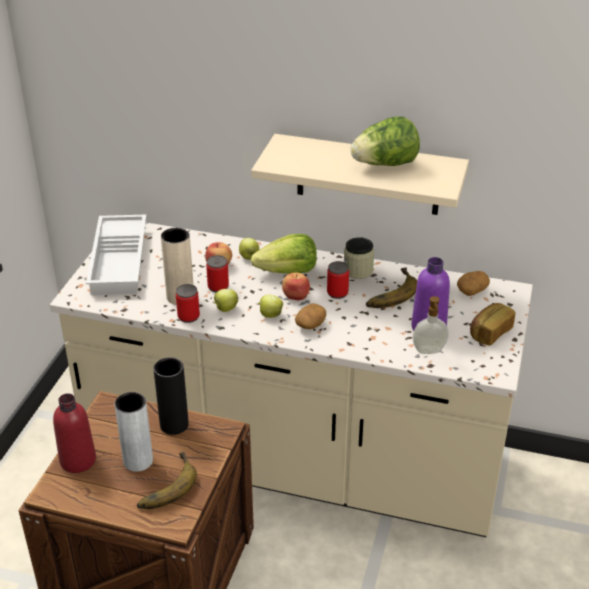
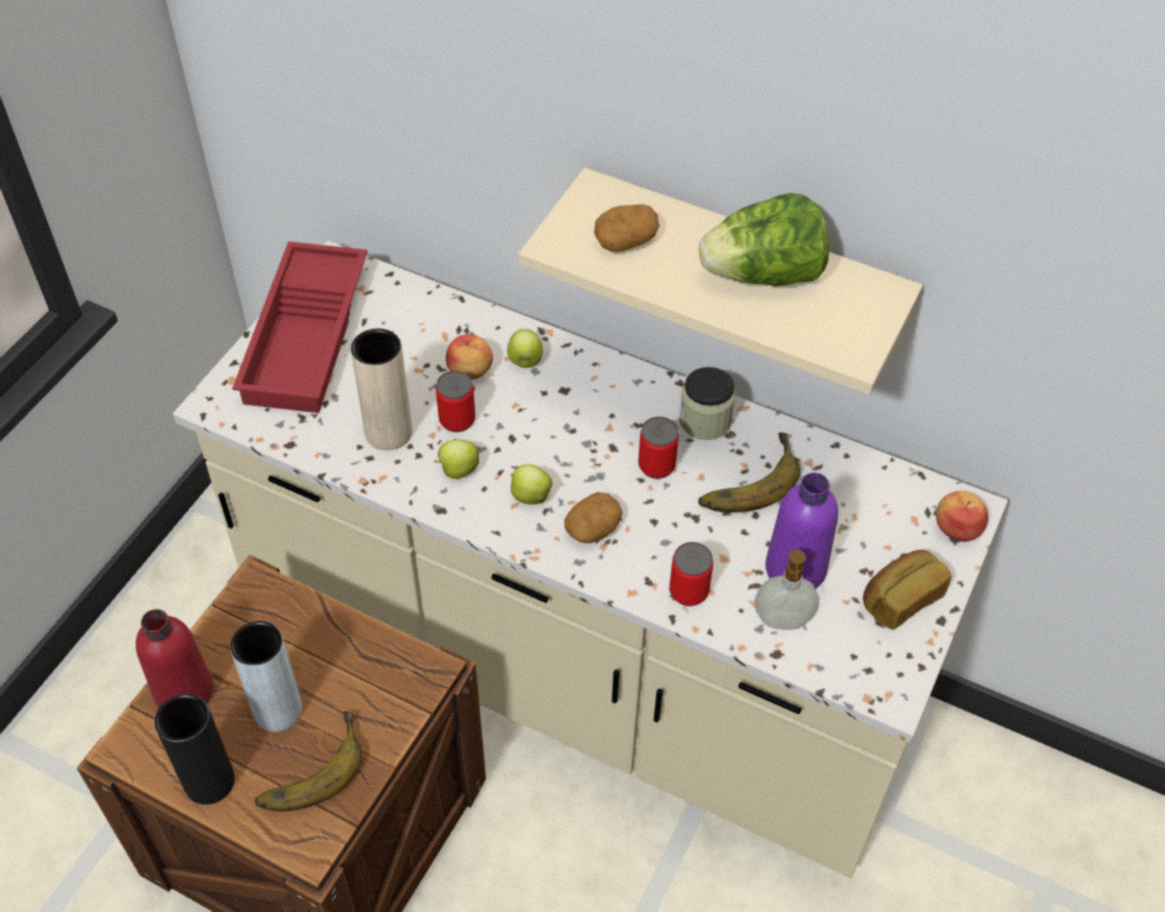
camera: 10 degrees right, 15 degrees up
(121, 261) = (309, 337): white tray -> red tray
(174, 425) = (351, 648): black vase -> black vase (209, 781)
(188, 316) = (392, 477): can -> can (688, 591)
(288, 272) = (583, 405): lettuce -> none
(296, 295) = (583, 460): apple -> apple (957, 528)
(472, 290) = (895, 497): potato -> potato (626, 240)

